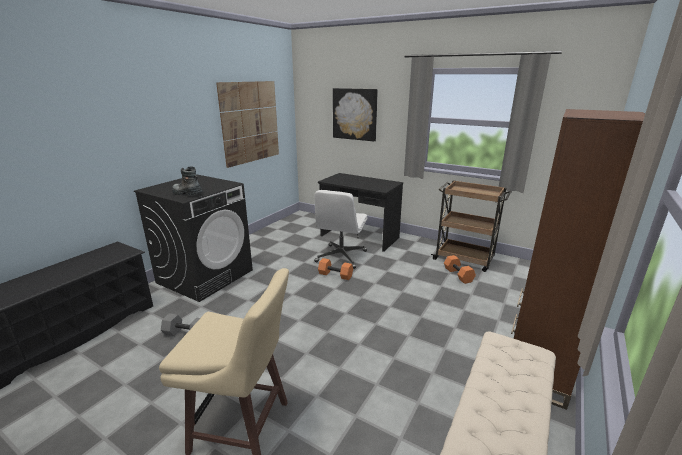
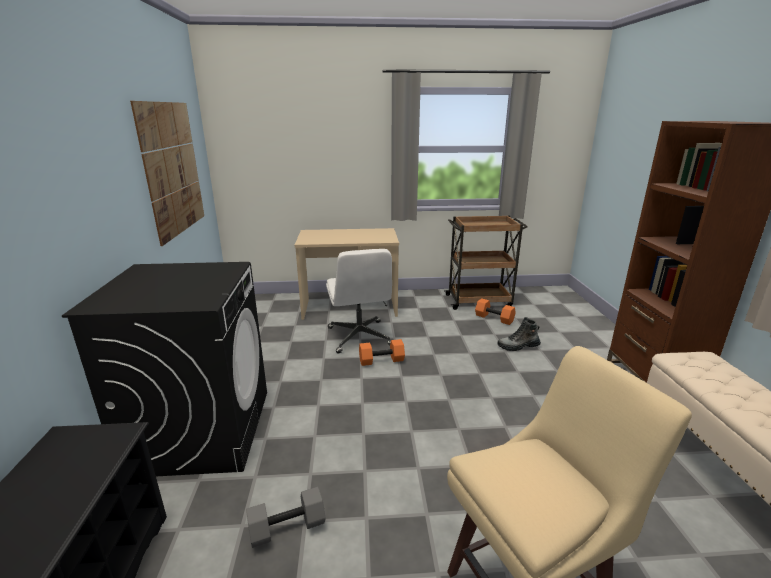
camera: 35 degrees left, 0 degrees up
(187, 194) = (193, 295): boot -> boot (518, 346)
(355, 114) = (311, 148): picture -> none
(359, 237) = (350, 308): black desk -> beige desk

